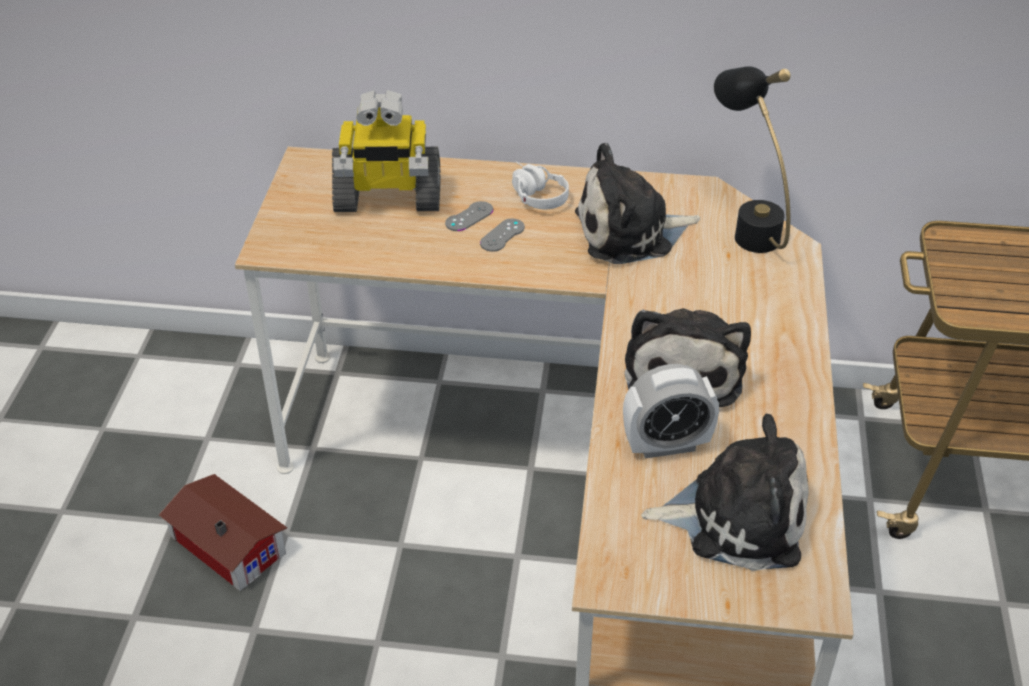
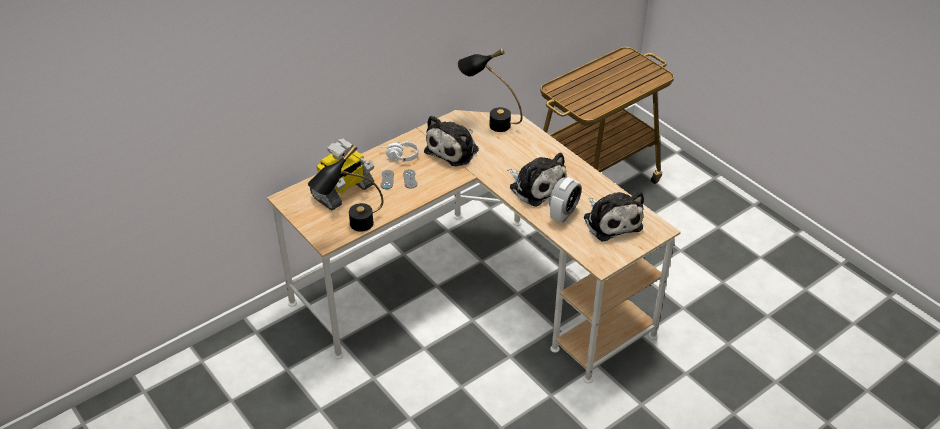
camera: 45 degrees left, 0 degrees up
(228, 541) = (354, 398): toy house -> none
(323, 251) = (351, 228): none -> black table lamp
(736, 517) = (611, 221): plush toy -> plush toy turned 105 degrees clockwise

